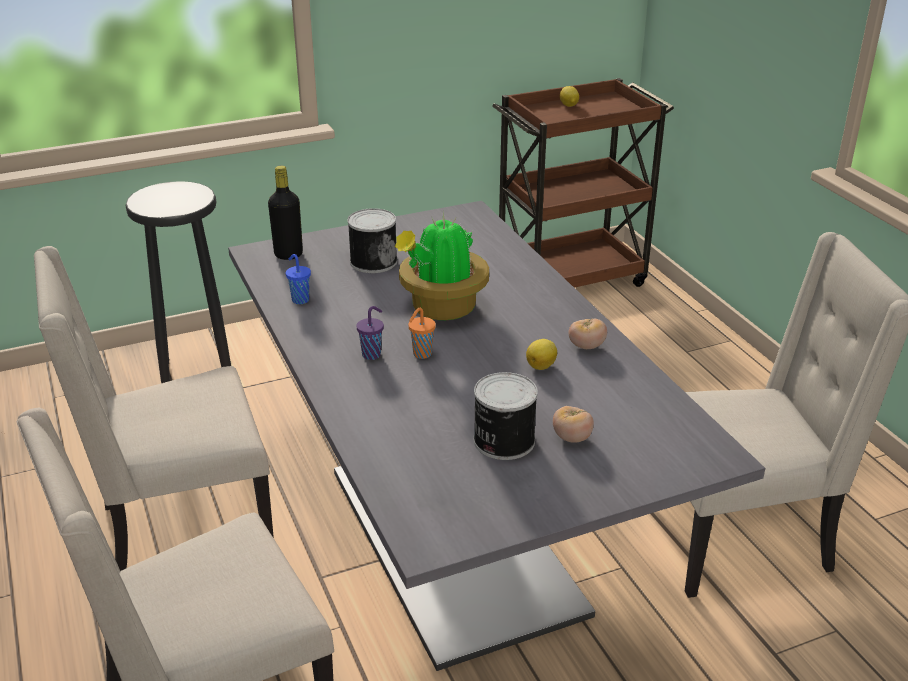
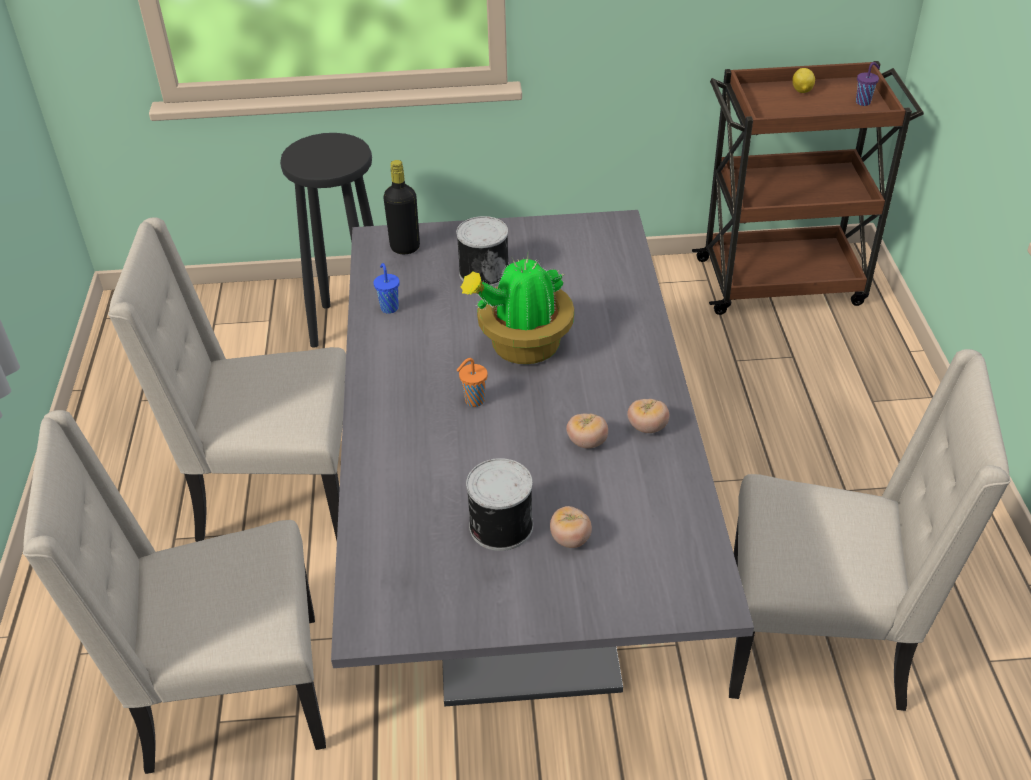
camera: 20 degrees right, 10 degrees up
(372, 354) = (426, 390): purple cup -> purple cup (863, 102)
(541, 366) = (587, 442): lemon -> tomato

